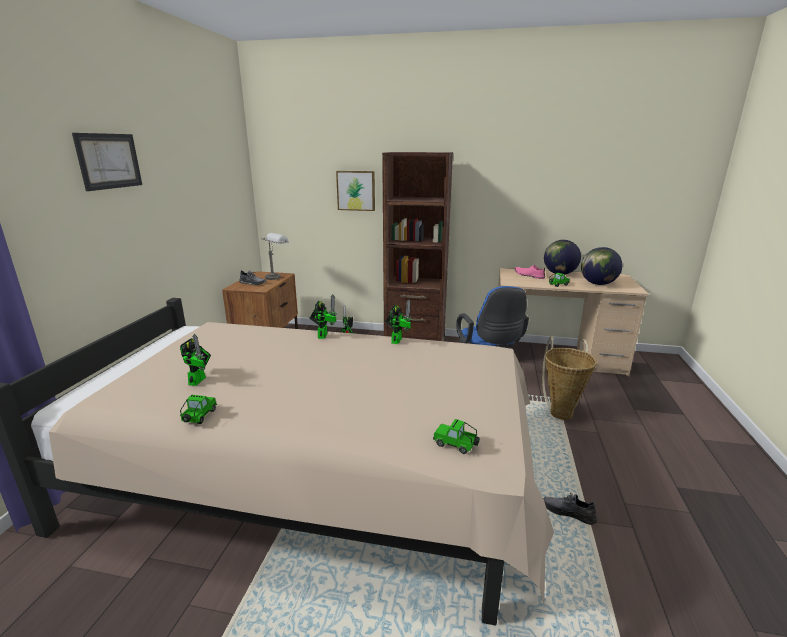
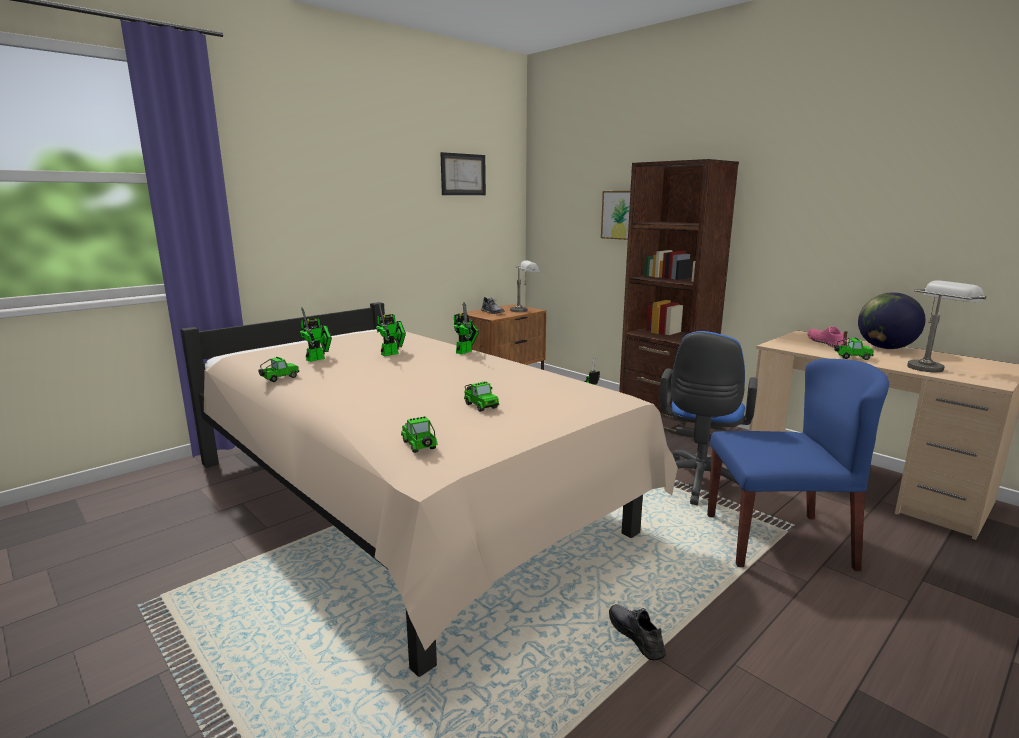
camera: 35 degrees right, 5 degrees down
(109, 161) = (343, 169): picture -> picture (463, 174)
(397, 340) = (527, 368): toy robot -> toy robot (392, 353)
(429, 388) = (480, 405): none -> toy car
(561, 411) = (779, 540): basket -> blue chair
(597, 284) = (931, 366): globe -> grey table lamp

